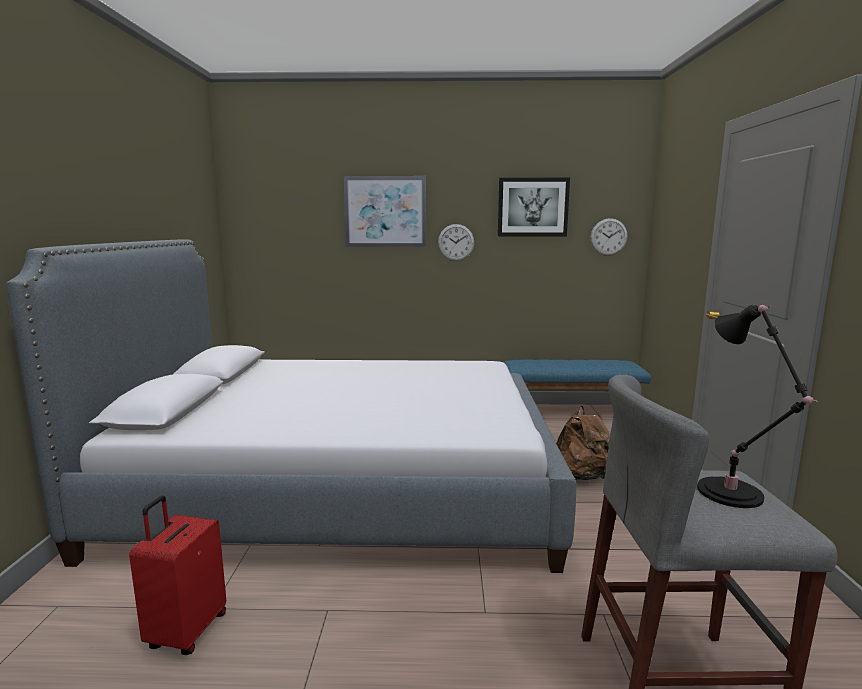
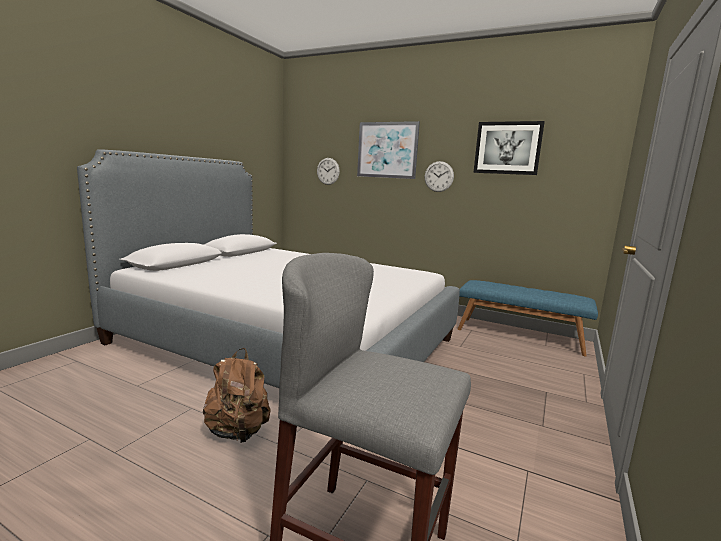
camera: 25 degrees right, 0 degrees up
(186, 631) = (111, 393): red suitcase -> none
(581, 477) = (471, 381): brown backpack -> brown backpack (238, 432)
(608, 237) = (580, 177): wall clock -> wall clock (328, 171)
(733, 495) = (404, 382): black table lamp -> none

